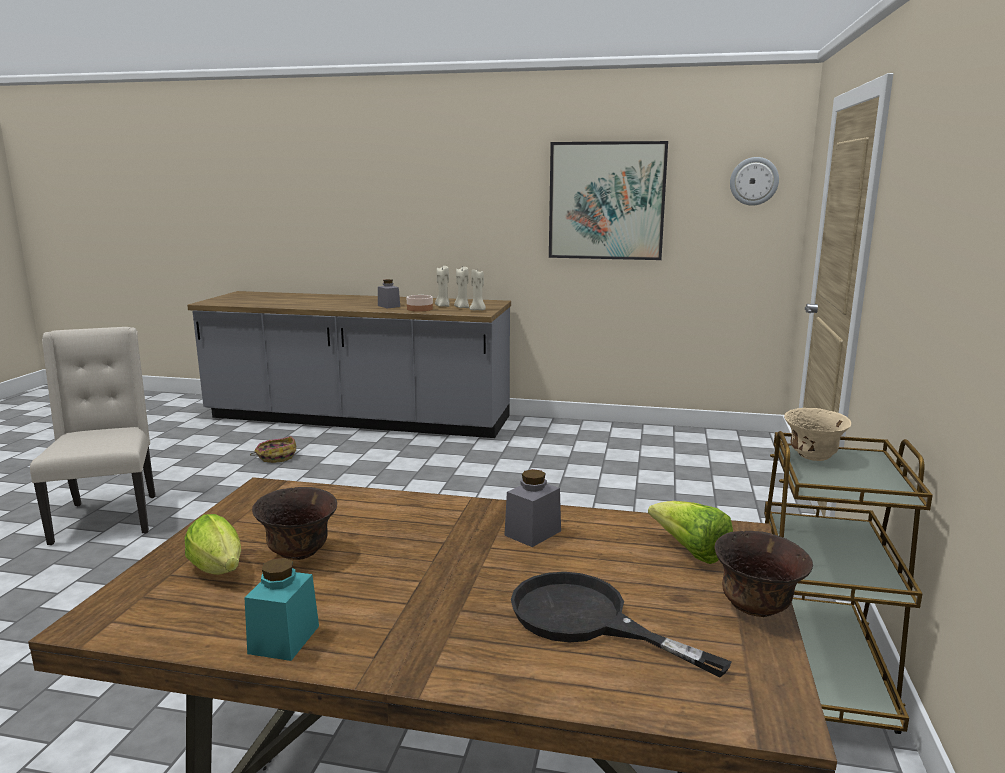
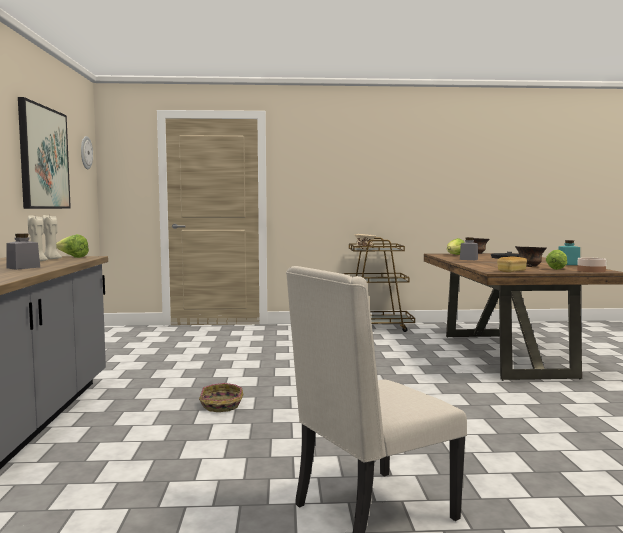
camera: 105 degrees left, 10 degrees down
(249, 504) = (511, 271): none -> bread
(276, 456) = (140, 468): basket -> basket (221, 406)
(420, 309) = (53, 263): bowl -> bowl (590, 270)
(478, 310) = (72, 257): beige candle -> lettuce

